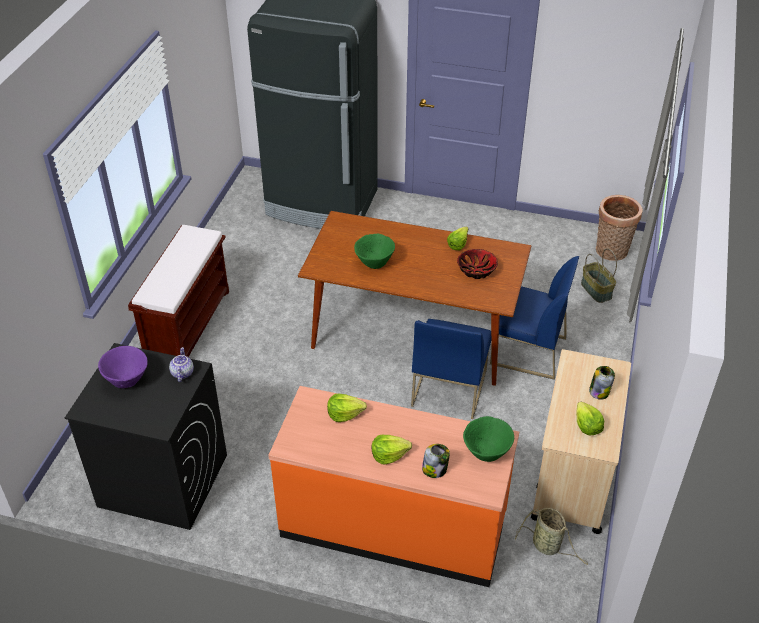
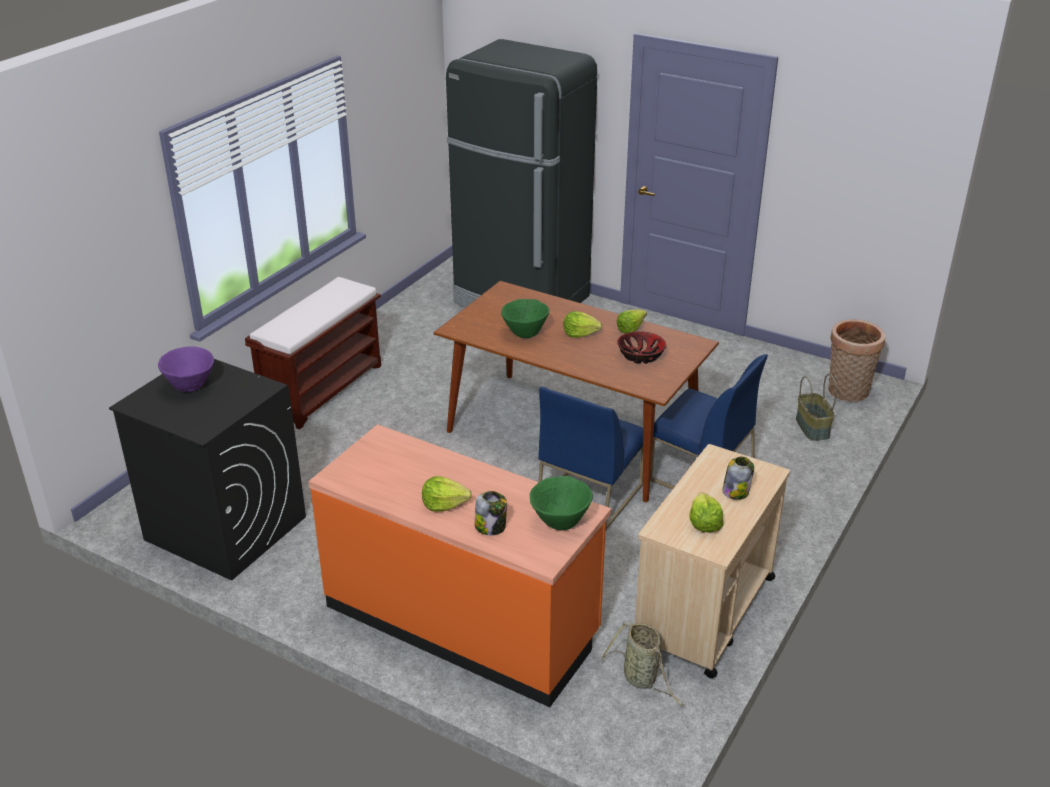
camera: 15 degrees right, 10 degrees down
(182, 373) = (251, 388): teapot -> none
(344, 414) = (413, 457): lettuce -> lettuce (580, 333)

